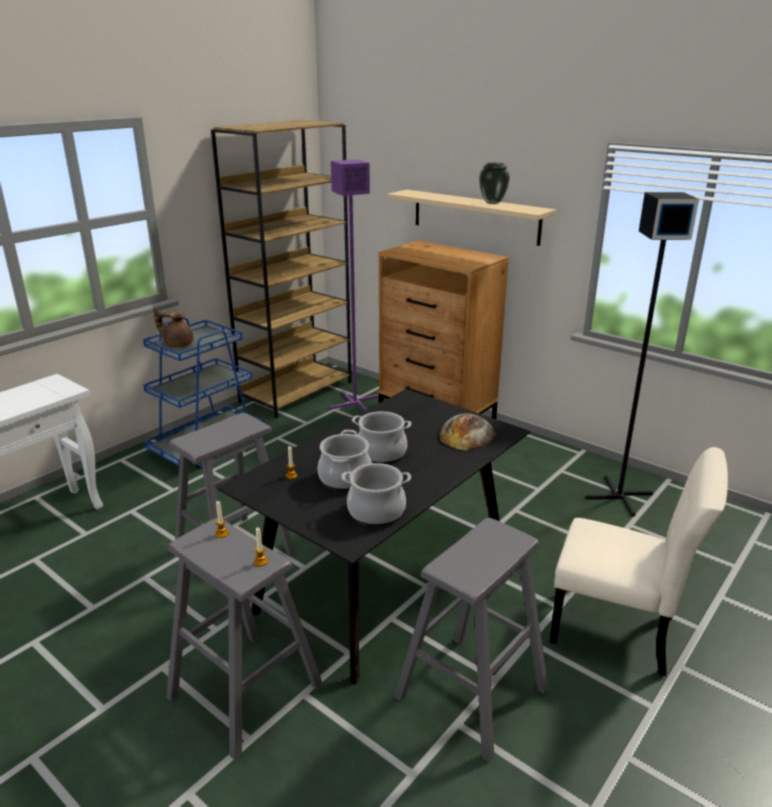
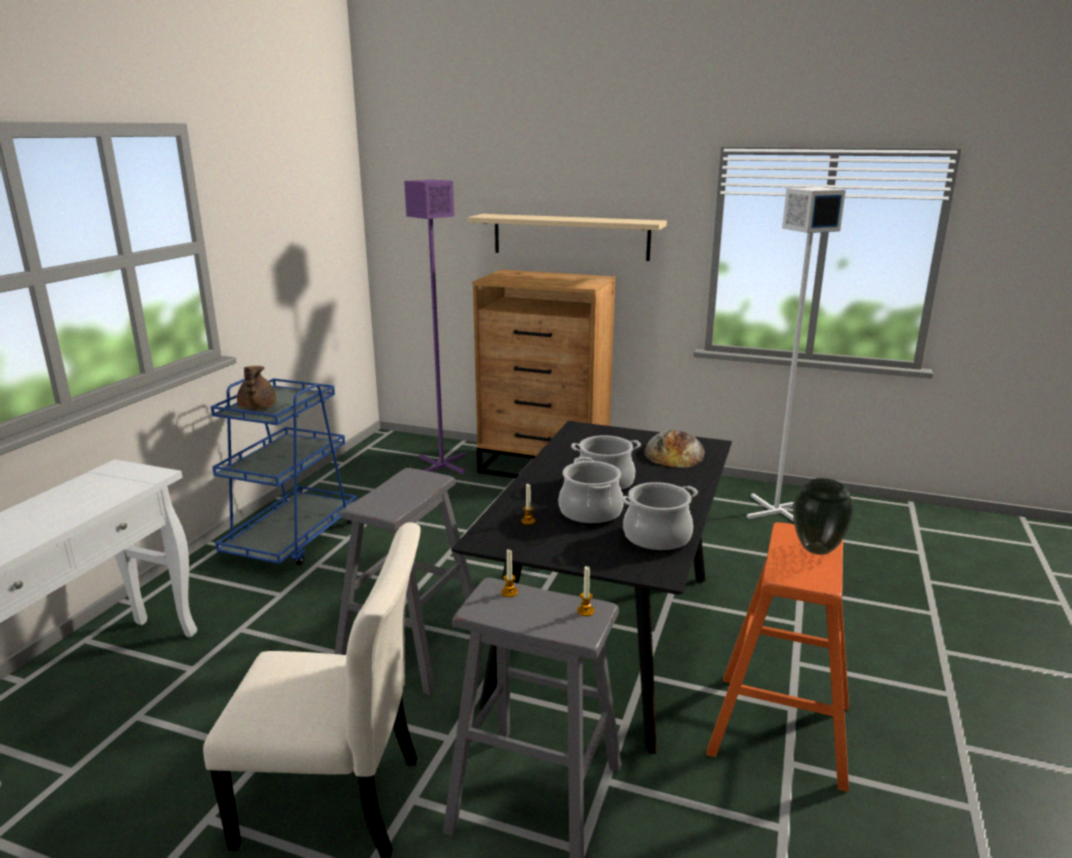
camera: 20 degrees left, 5 degrees down
(177, 344) = (256, 408): brown teapot -> brown teapot turned 90 degrees counterclockwise
(296, 391) = (364, 463): brown bookcase -> none
(471, 693) = (780, 729): grey stool -> orange stool
(493, 203) = (595, 218): vase -> vase (817, 549)
(618, 495) = (774, 510): black floor lamp -> white floor lamp
(618, 631) = (868, 633): beige chair -> beige chair (337, 803)

